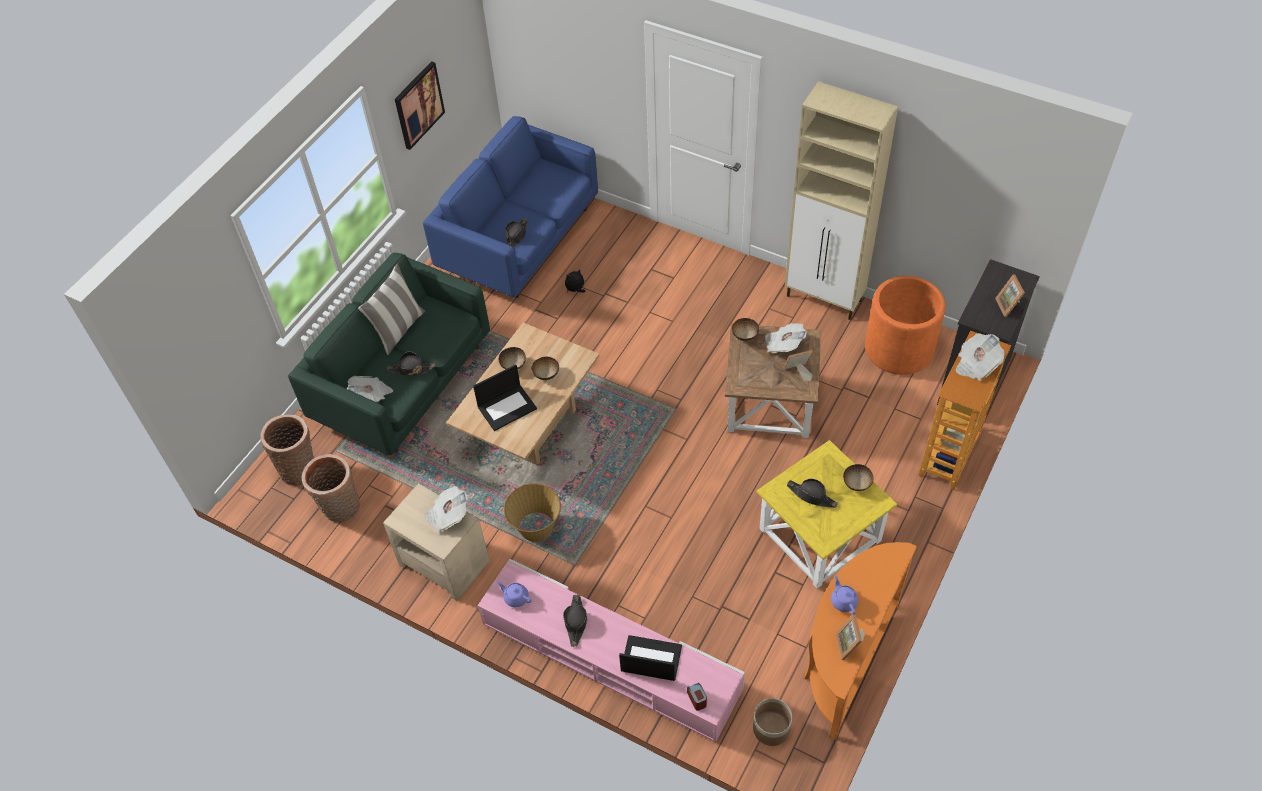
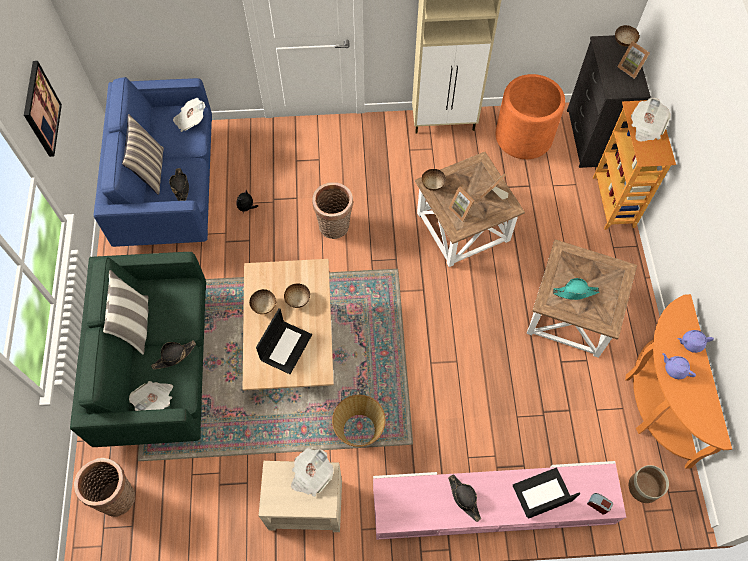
camera: 35 degrees left, 10 degrees up
(340, 509) = (182, 511): basket -> basket (335, 228)
(501, 211) = (150, 170): none -> pillow
(515, 597) = (402, 507): purple teapot -> purple teapot (691, 343)
(783, 344) = (467, 177): newspaper -> newspaper (190, 120)
(812, 496) = (575, 292): black hat -> turquoise hat
(819, 536) = (572, 315): yellow side table -> brown side table
(850, 645) = (704, 402): picture frame -> picture frame (462, 210)
(856, 484) = (599, 265): bowl -> bowl (624, 42)

